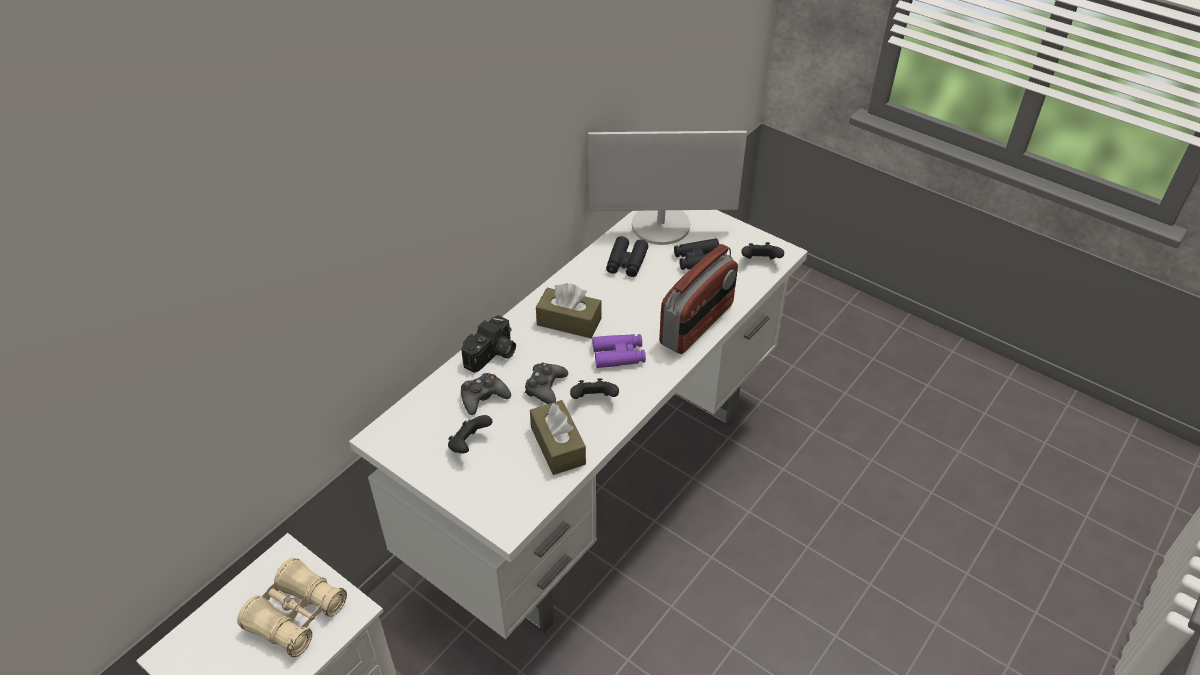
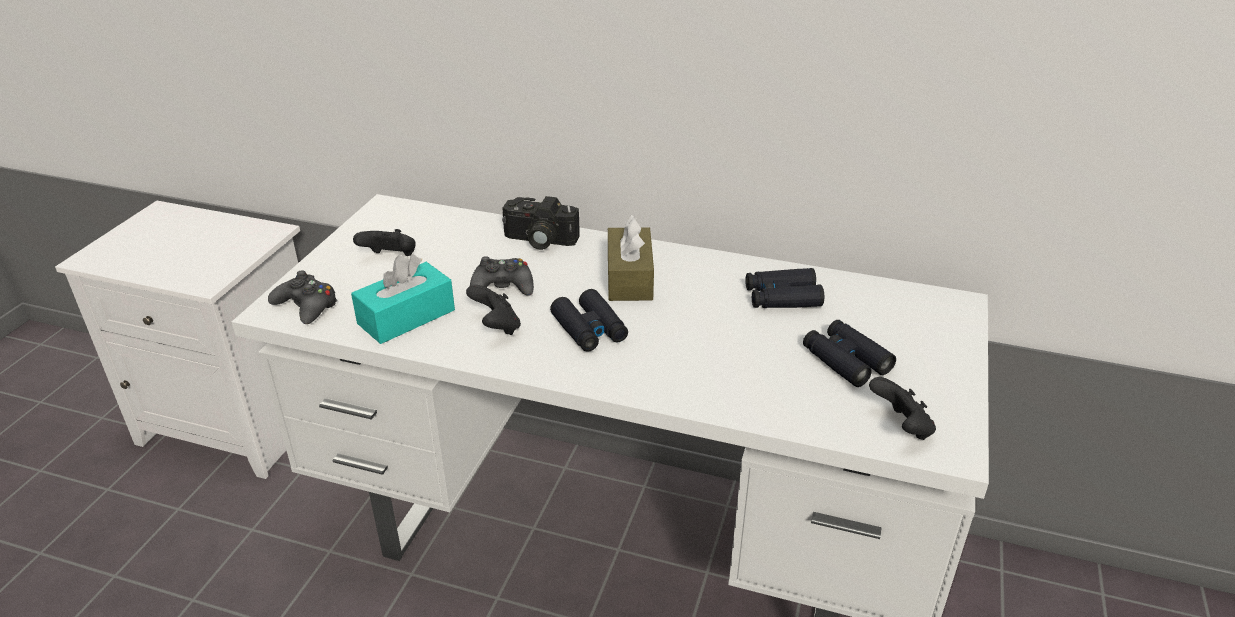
camera: 70 degrees right, 10 degrees down
(296, 615) = (200, 255): beige binoculars -> none
(483, 397) = (467, 250): black game controller -> black game controller (306, 306)
(558, 446) = (406, 317): brown tissue box -> turquoise tissue box
(618, 355) = (589, 329): purple binoculars -> black binoculars
(661, 226) = (890, 310): monitor -> none
(697, 324) = (697, 387): radio -> none

